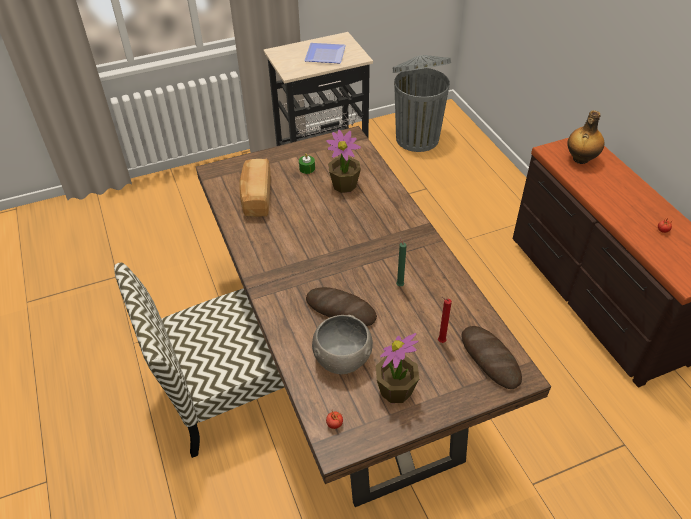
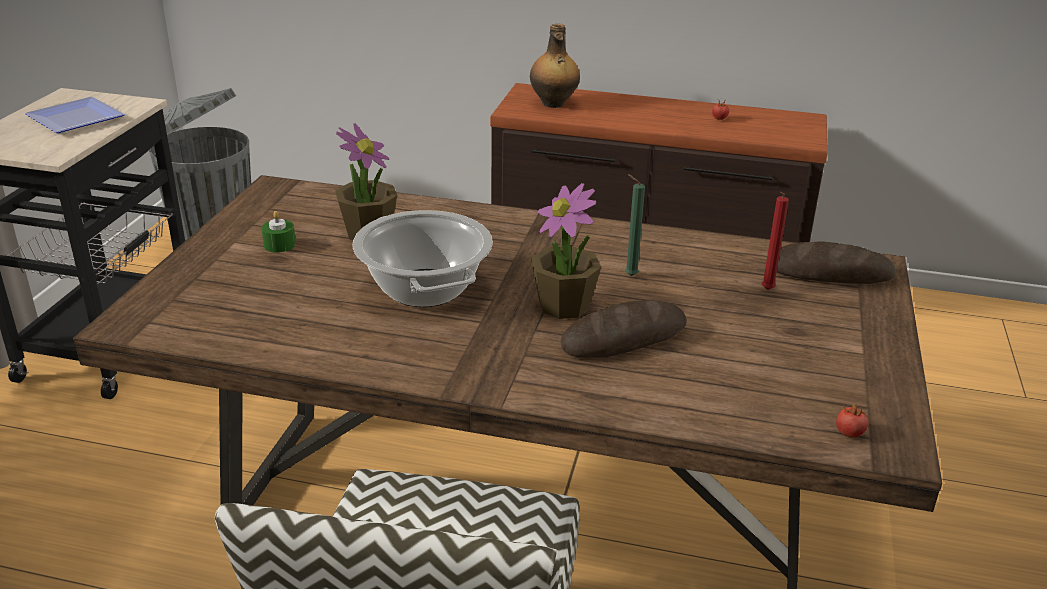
camera: 55 degrees left, 15 degrees down
(256, 198) = (268, 311): bread -> none
(317, 227) = (423, 288): none -> cooking pot
(341, 357) = (721, 375): grey bowl -> none
(396, 390) = (825, 357): potted plant -> potted plant (564, 306)

